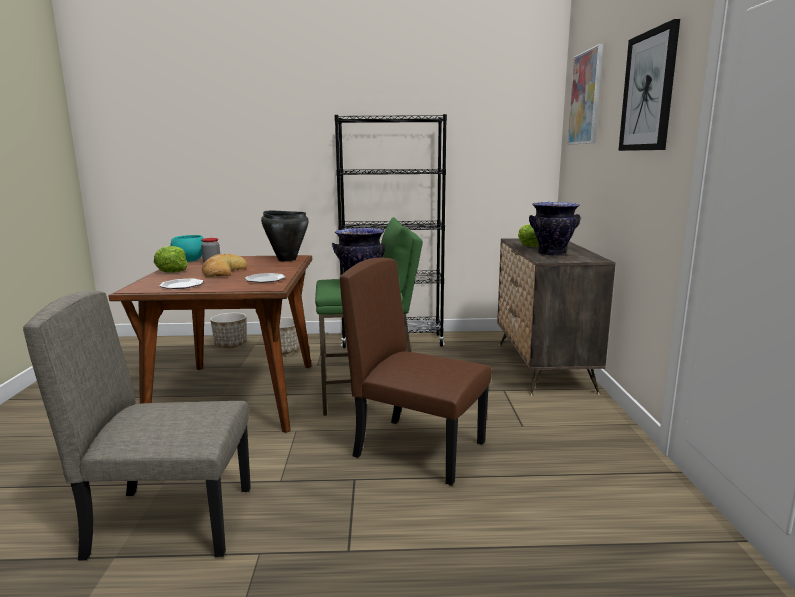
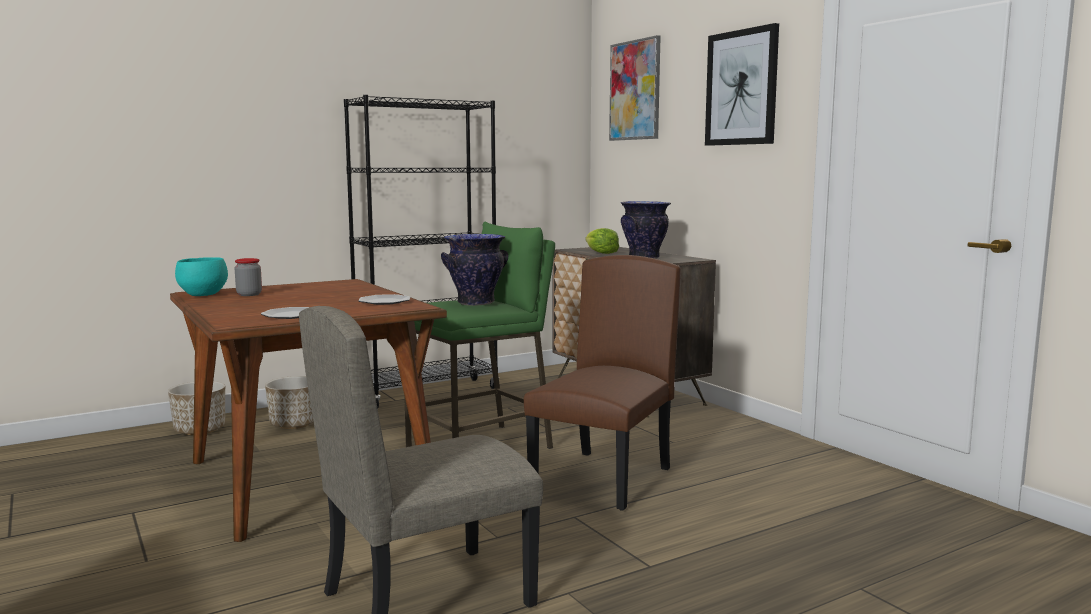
camera: 30 degrees left, 5 degrees down
(172, 270) = (218, 305): lettuce -> none
(222, 272) = (300, 300): bread -> none
(286, 259) = (344, 284): black cooking pot -> none
(420, 449) = (603, 479): brown chair -> brown chair turned 120 degrees clockwise

